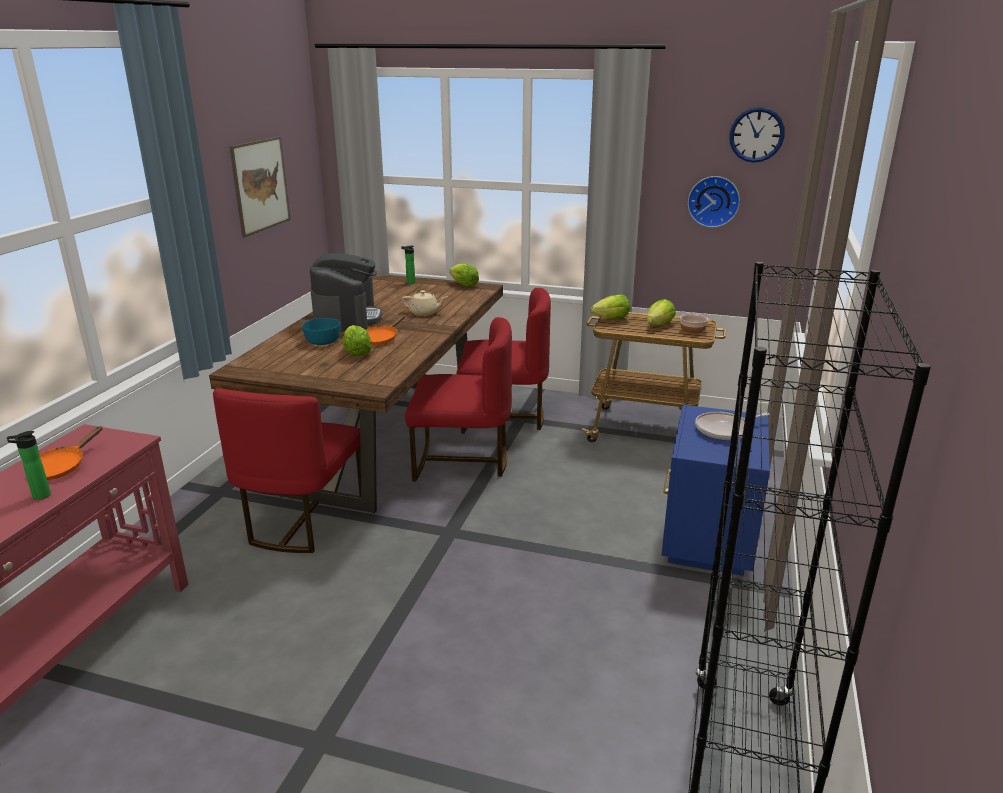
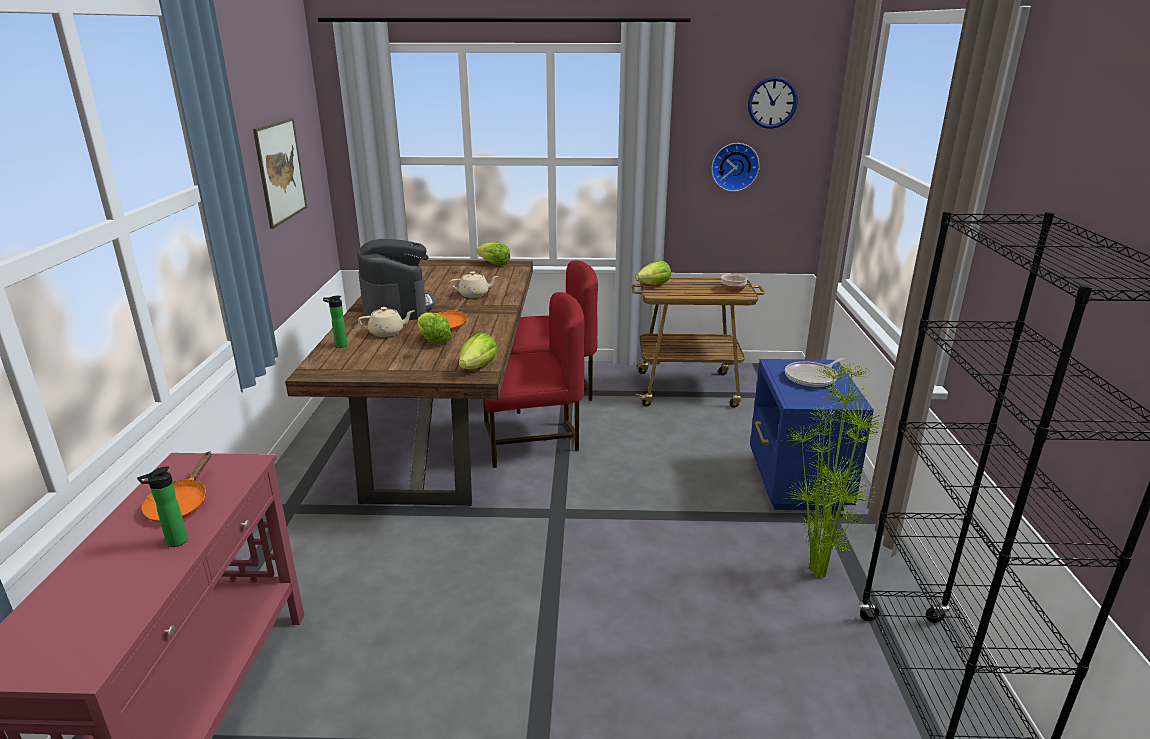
camera: 15 degrees left, 0 degrees up
(301, 521) = (397, 526): red chair -> none
(322, 341) = (387, 332): turquoise bowl -> beige teapot
(409, 283) = (436, 266): bottle -> bottle (339, 345)
(659, 325) = (700, 287): lettuce -> lettuce (478, 367)
(675, 633) = (815, 574): none -> potted plant

